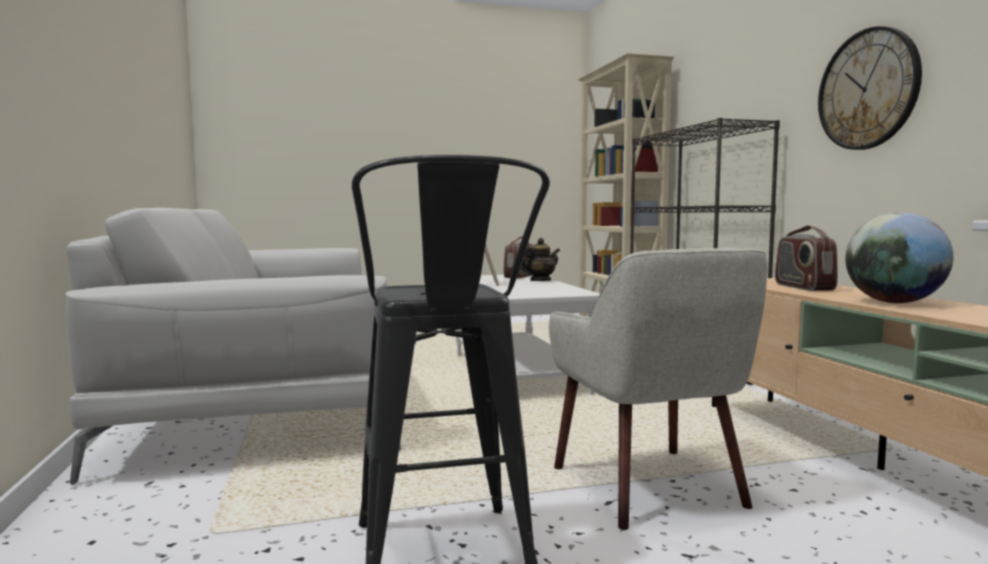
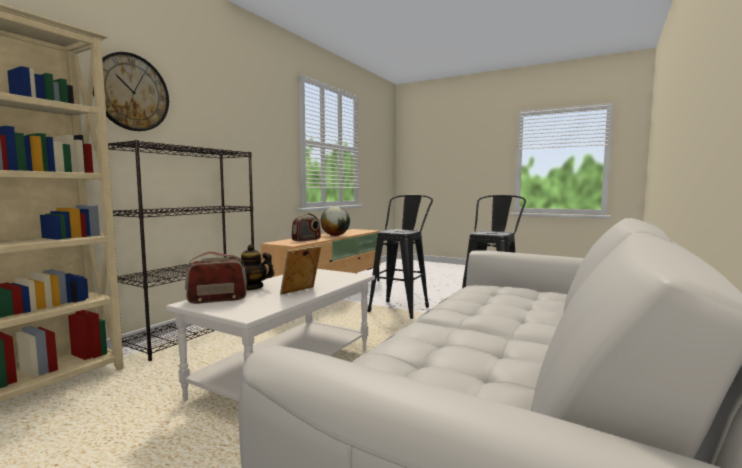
camera: 135 degrees left, 0 degrees up
(650, 487) = (402, 308): beige armchair -> black stool
(868, 89) = (260, 151): wall clock -> wall clock (131, 92)

